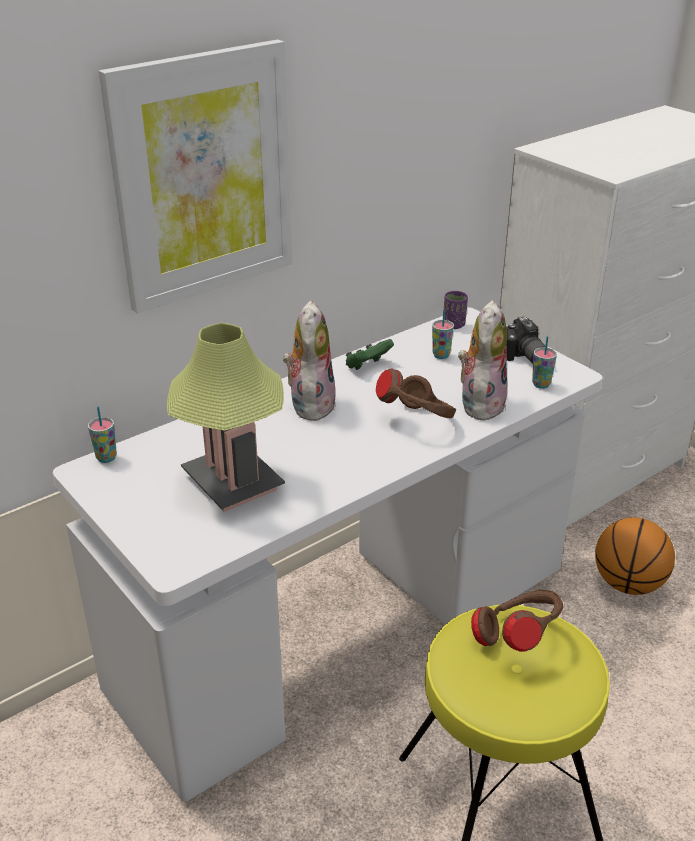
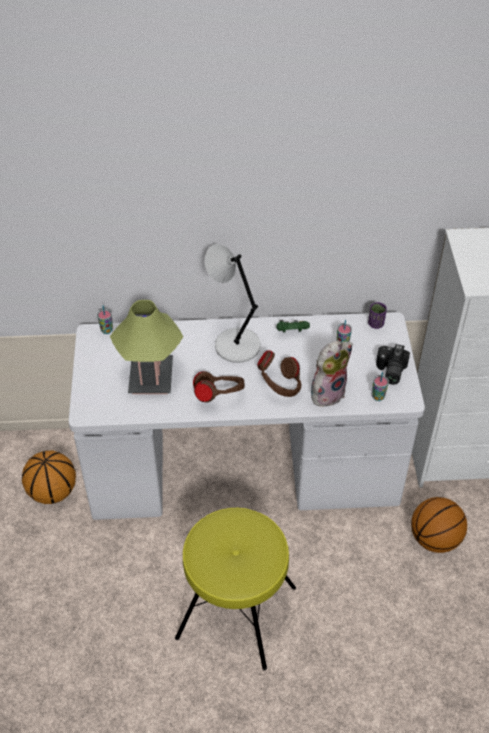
camera: 35 degrees right, 15 degrees up
(83, 802) = (52, 492): none -> basketball
(203, 176) = (190, 203): picture -> none
(310, 404) = (235, 345): plush toy -> grey table lamp
(517, 638) = (249, 537): brown headphones -> brown headphones (219, 397)

